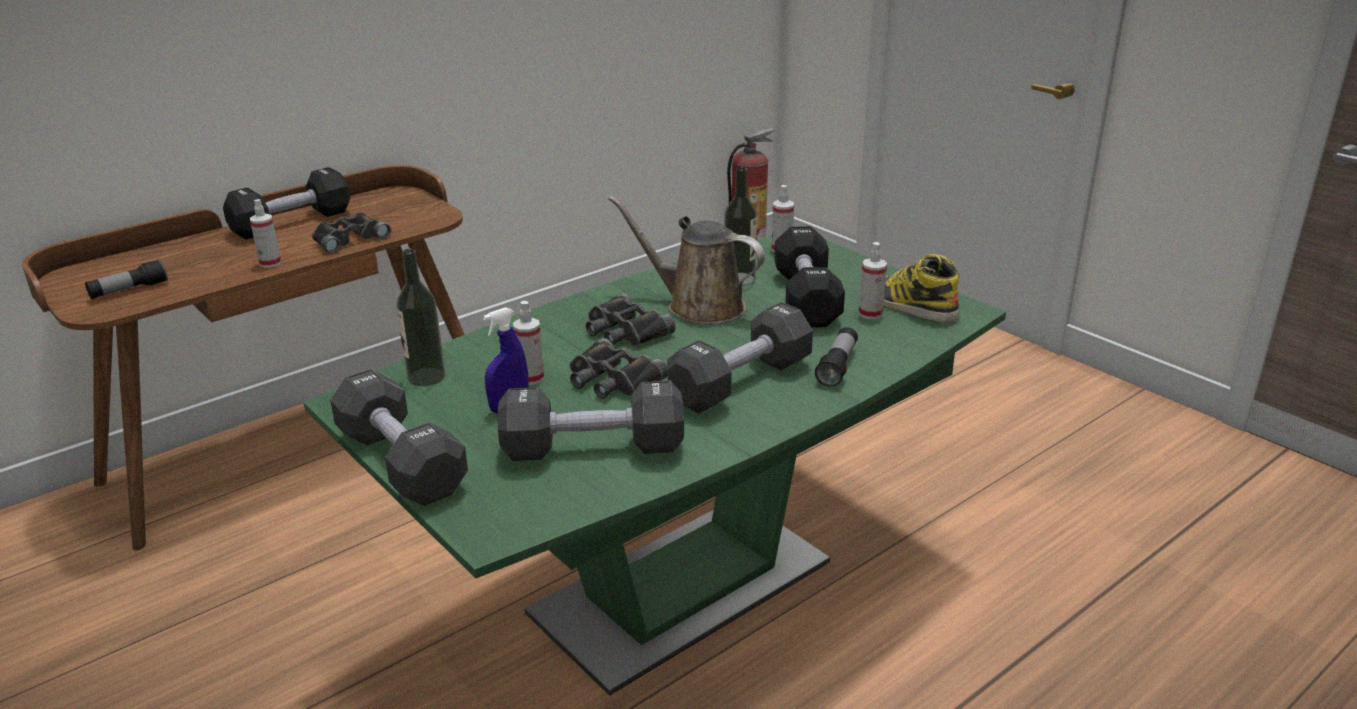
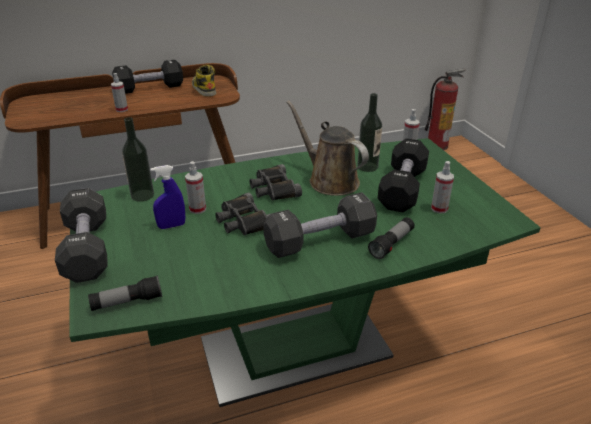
camera: 20 degrees right, 5 degrees up
(129, 290) = (46, 113): flashlight -> flashlight (127, 302)
(349, 239) = (170, 102): black binoculars -> none
(593, 449) = (197, 267): black dumbbell -> none
(908, 305) = (470, 207): boot -> boot (203, 88)

